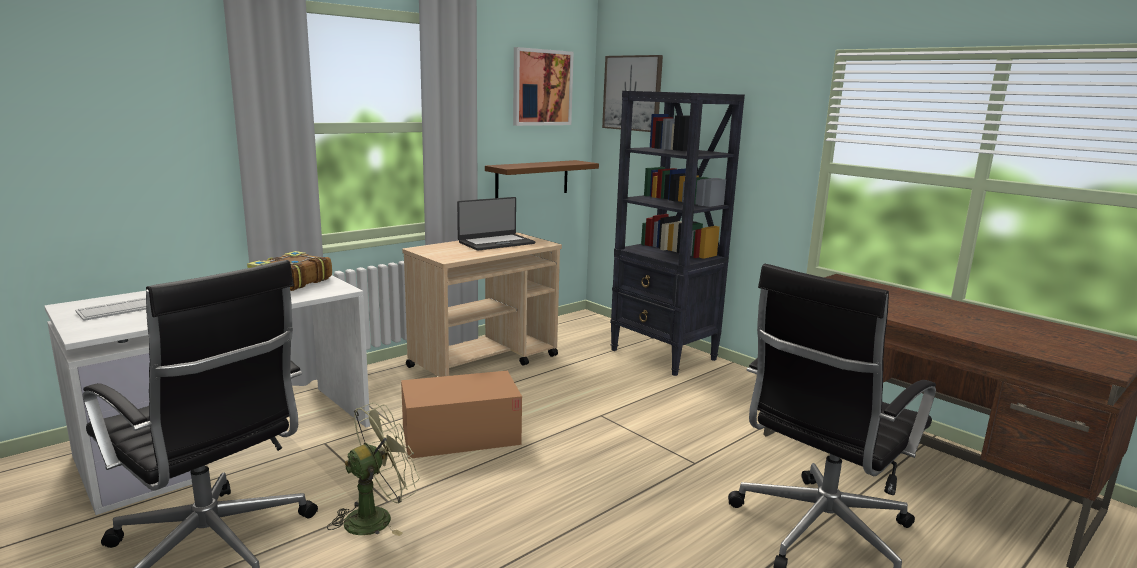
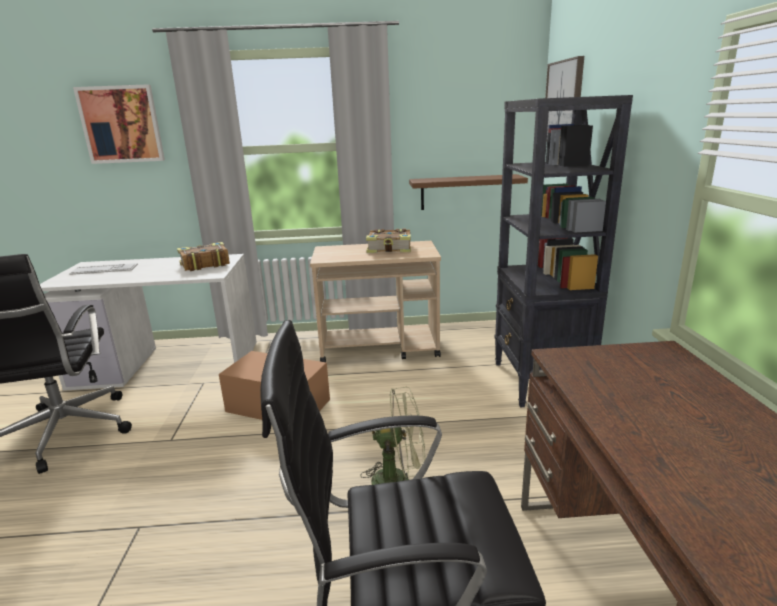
camera: 40 degrees right, 5 degrees up
(377, 517) = (150, 449): green fan -> green fan (399, 480)
(496, 243) = (390, 249): laptop -> book
(542, 87) = (474, 103): picture -> picture (121, 124)

